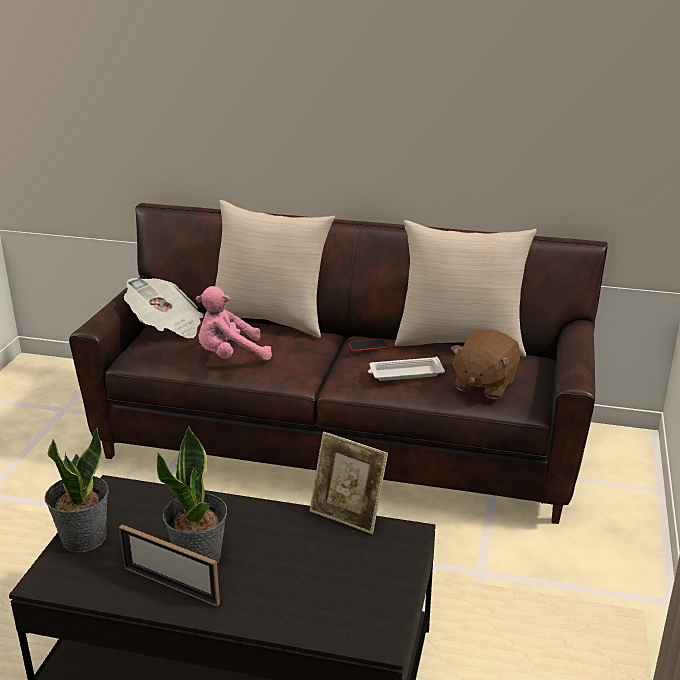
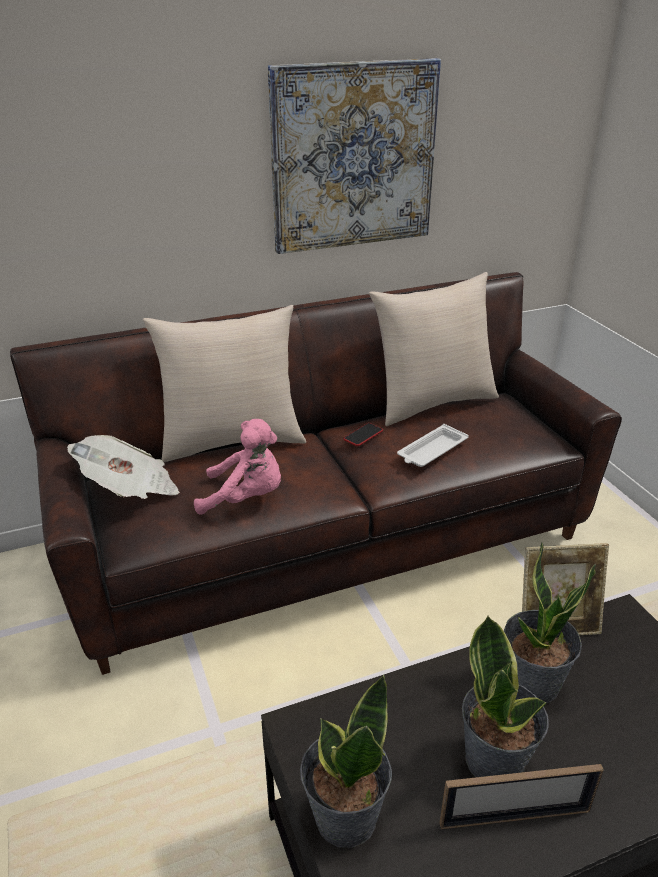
camera: 35 degrees left, 5 degrees up
(230, 356) = (246, 498): pink plush toy -> pink plush toy turned 120 degrees counterclockwise
(280, 535) = (532, 683): none -> potted plant
(430, 101) = (353, 157): none -> picture
(484, 384) = (502, 436): brown plush toy -> none

